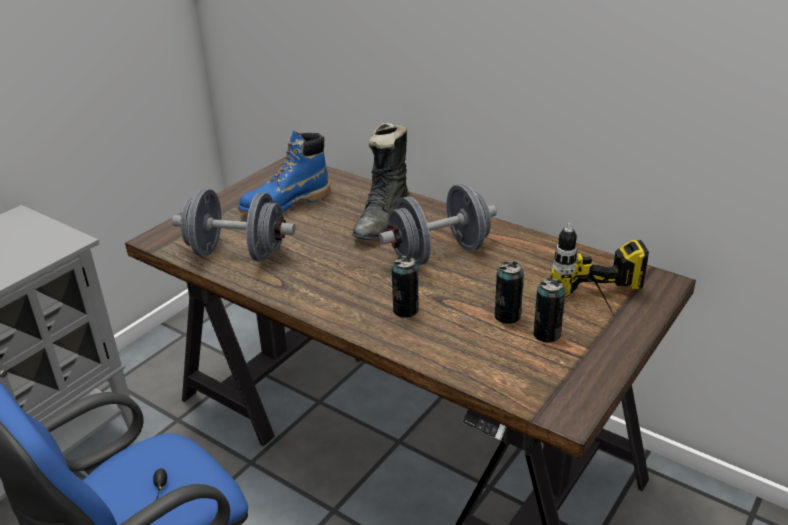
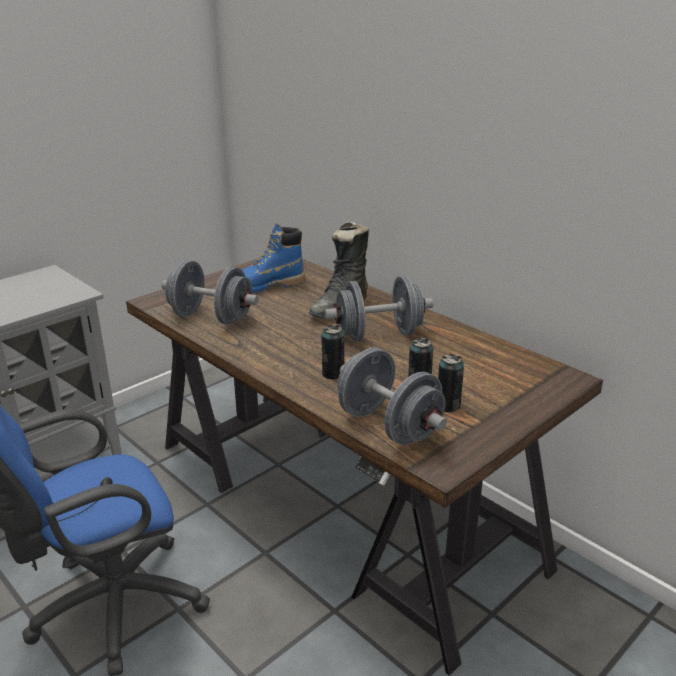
camera: 10 degrees right, 5 degrees down
(491, 369) = (388, 426): none -> grey dumbbell
(602, 309) = (506, 392): power drill -> none

